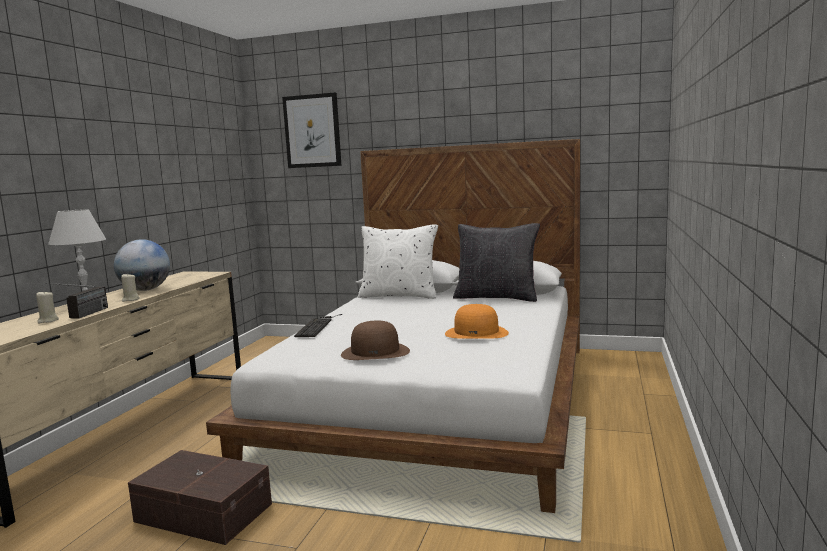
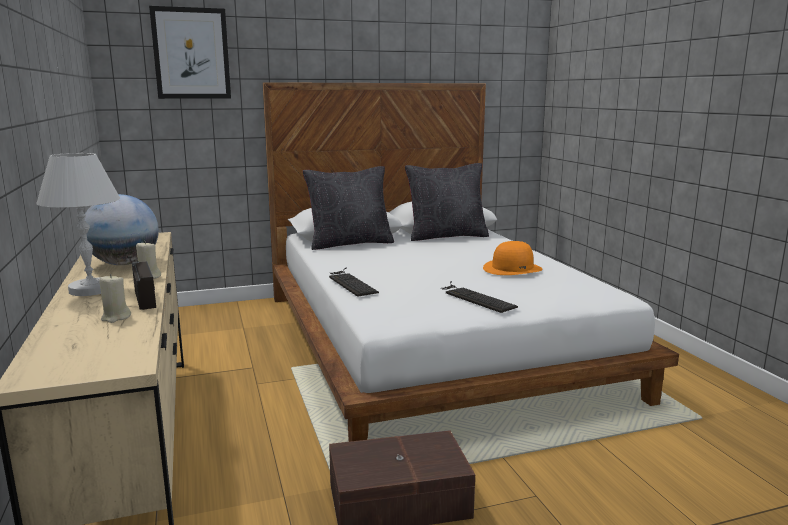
camera: 35 degrees left, 5 degrees up
(375, 352) = (474, 297): brown hat -> keyboard
(399, 295) = (349, 243): white pillow -> black pillow

